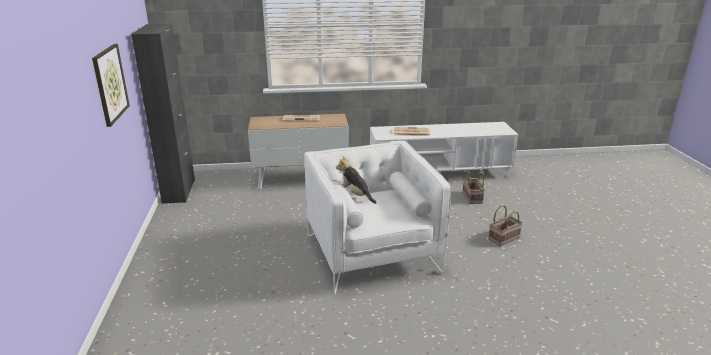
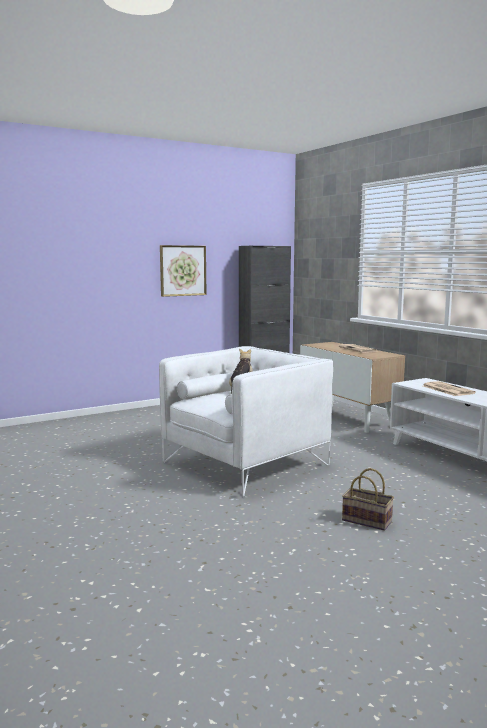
camera: 65 degrees right, 15 degrees down
(473, 198) = (450, 492): basket -> none

